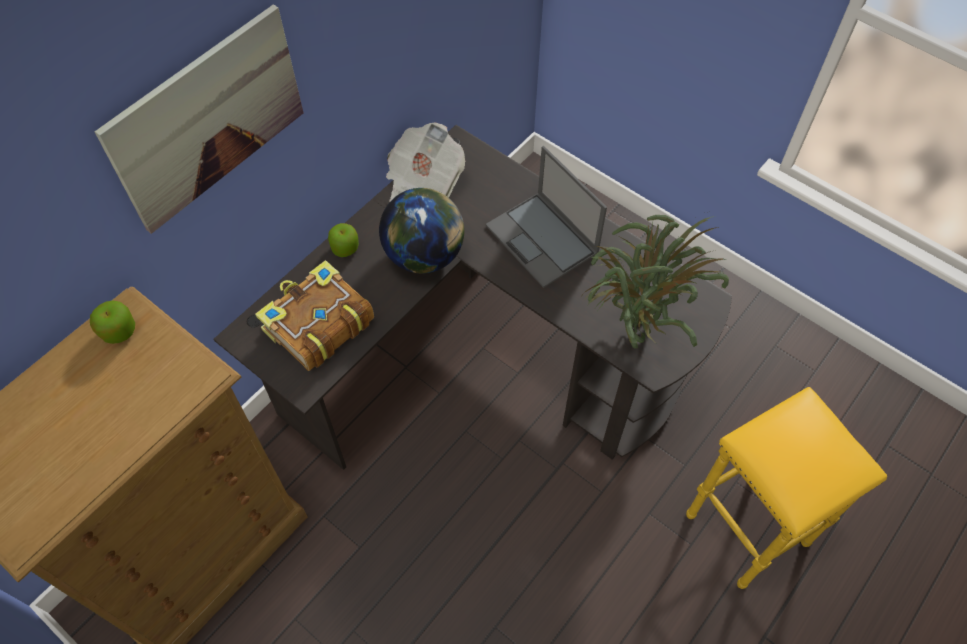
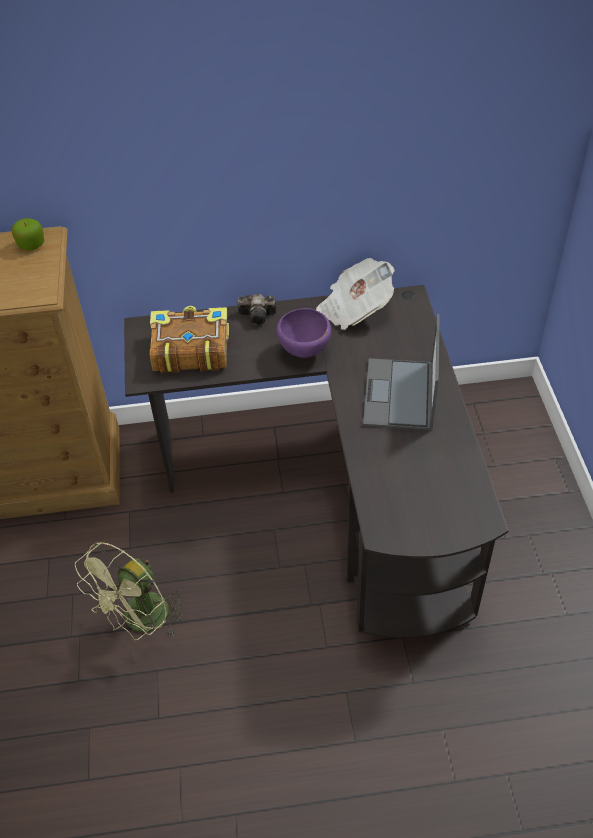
camera: 45 degrees right, 10 degrees down
(208, 119) = (165, 136): picture -> none
(345, 248) = (259, 316): apple -> camera
(424, 255) = (305, 352): globe -> purple bowl
(439, 600) = (141, 622): none -> green fan
(635, 328) = (400, 498): potted plant -> none
(747, 531) = (411, 772): yellow stool -> none

